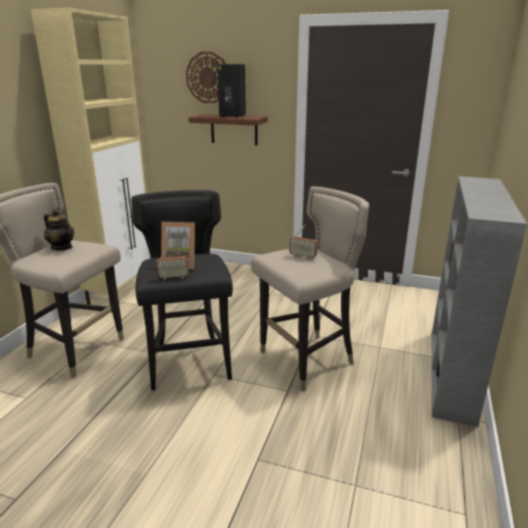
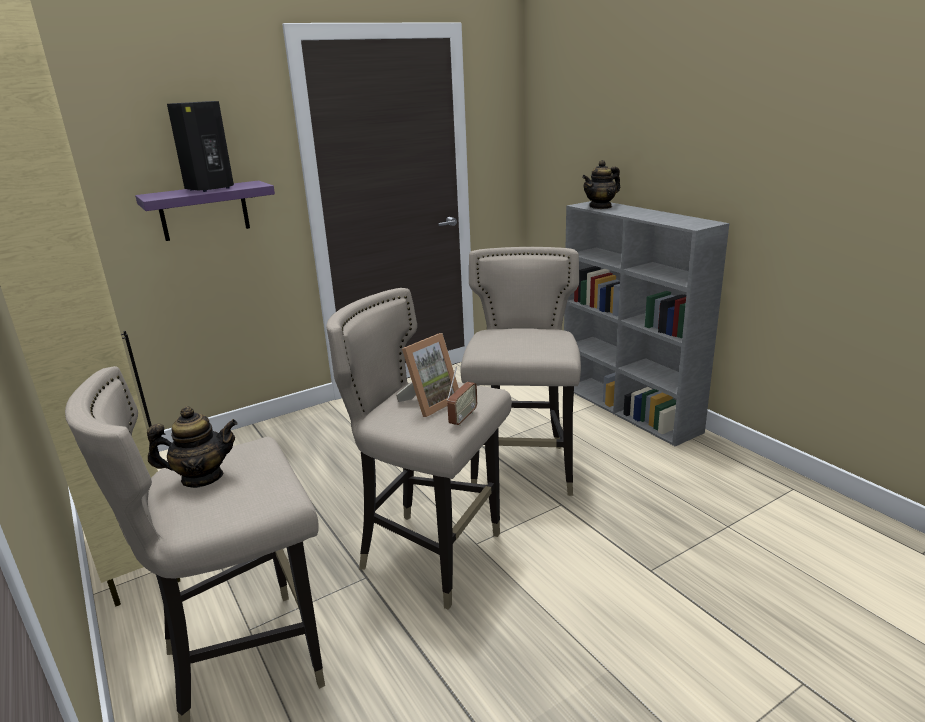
camera: 50 degrees left, 0 degrees up
(190, 365) = (432, 555): black stool -> beige stool
(208, 77) = (137, 129): wall clock -> none
(234, 129) = (204, 211): brown shelf -> purple shelf
(303, 256) = (515, 338): radio -> none
(477, 183) = (600, 207): none -> teapot

